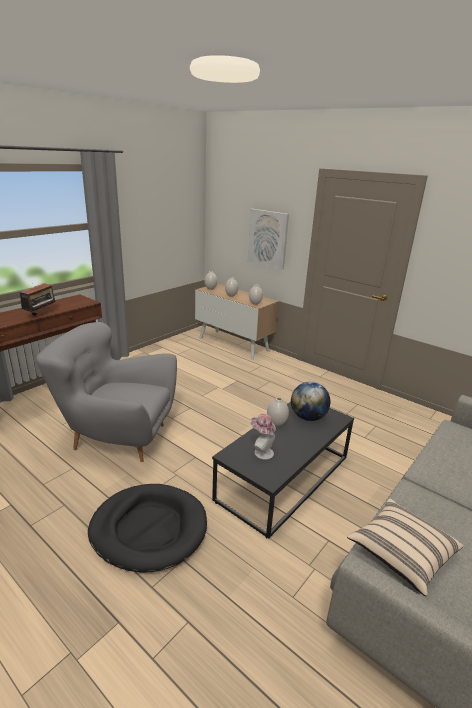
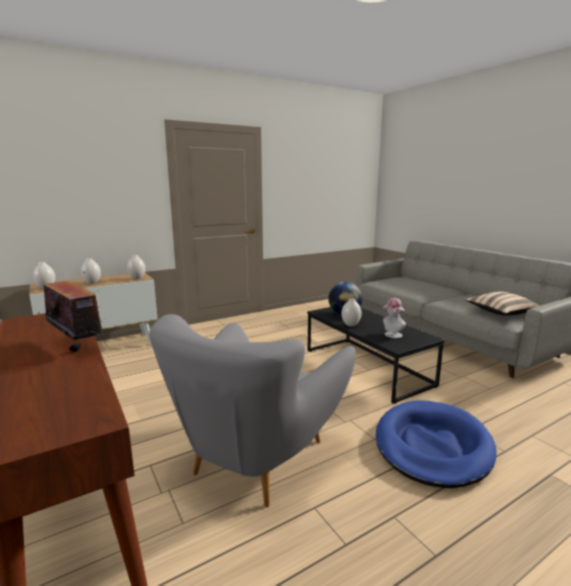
camera: 70 degrees left, 10 degrees down
(149, 529) = (432, 446): black dog bed -> blue dog bed
(268, 238) = (111, 202): picture -> none

